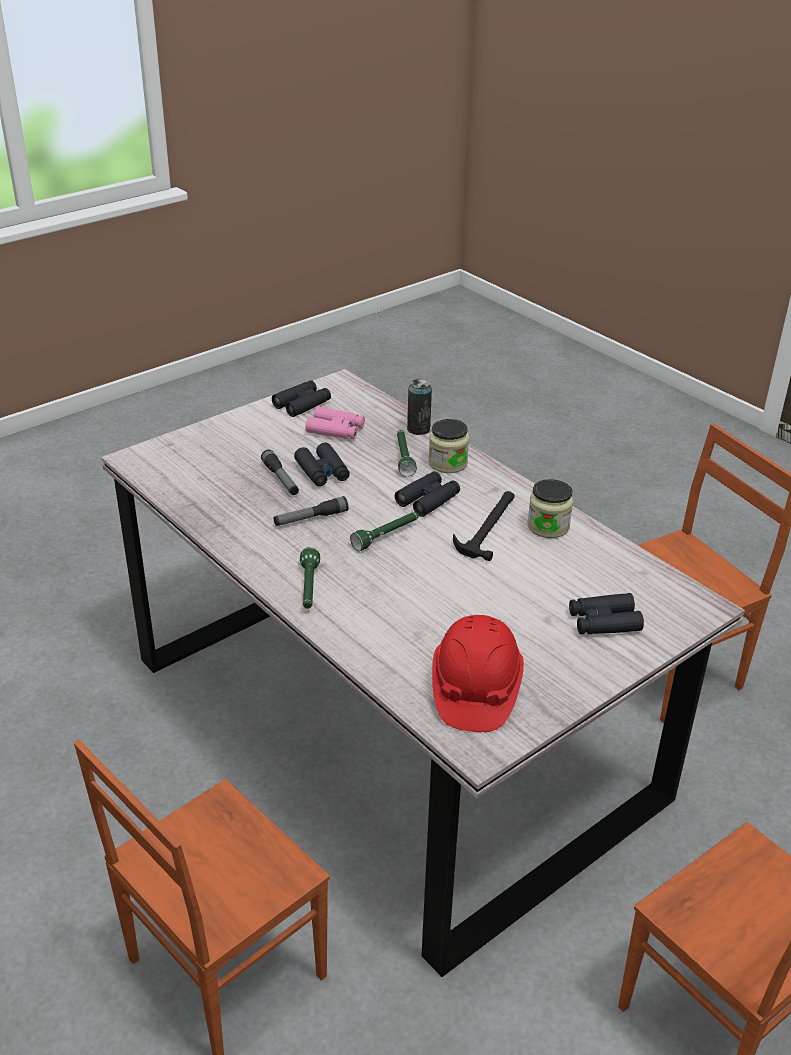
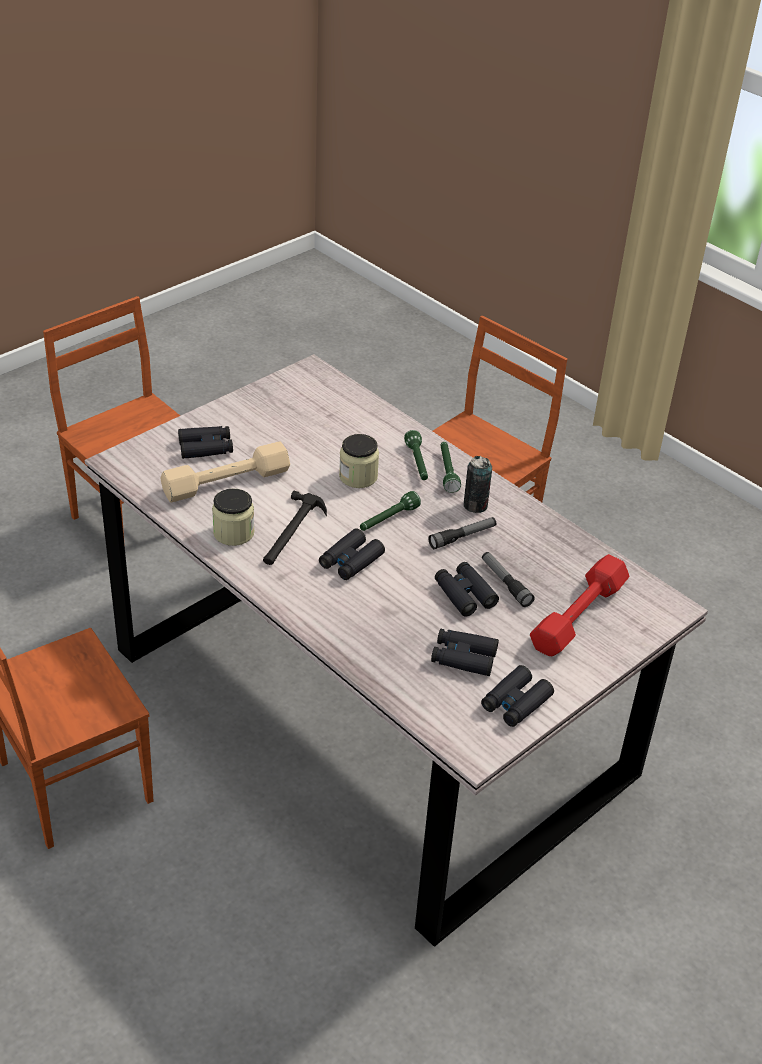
camera: 175 degrees right, 5 degrees up
(223, 454) = (578, 615): none -> red dumbbell
(335, 430) = (463, 657): pink binoculars -> black binoculars
(403, 458) = (379, 616): green flashlight -> green flashlight (417, 463)
(418, 429) = (365, 662): can -> can (475, 505)
(447, 463) = (330, 610): jar -> jar (358, 477)
(474, 690) = (312, 401): red hard hat -> none
(568, 579) = (226, 482): none -> beige dumbbell

